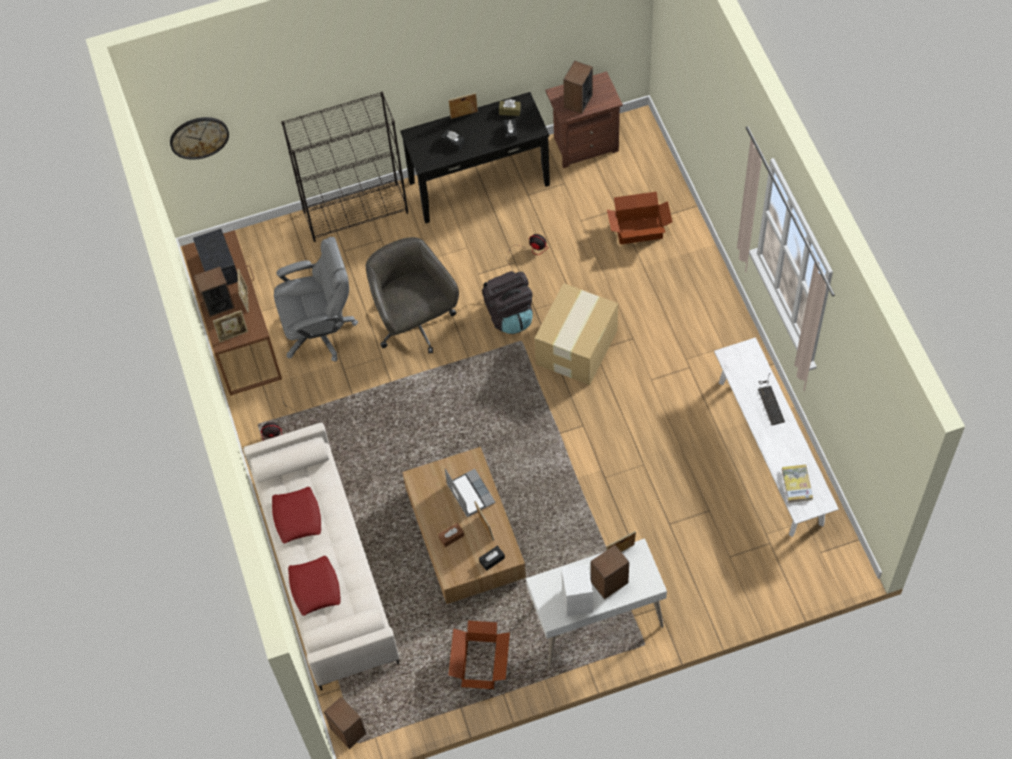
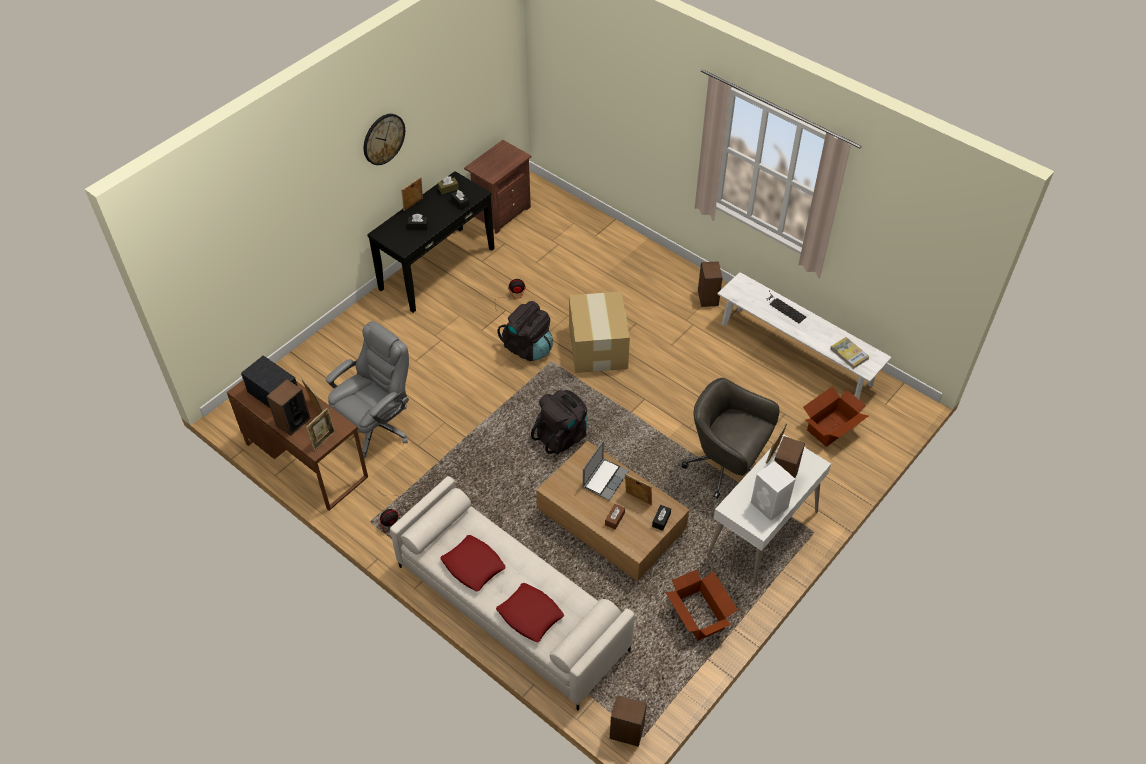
camera: 35 degrees left, 10 degrees down
(199, 137) = (207, 281): wall clock -> wall clock (383, 139)
(356, 212) = (348, 328): black bookcase -> none
(414, 324) = (455, 386): grey office chair -> grey office chair (726, 466)
(469, 493) = (605, 479): laptop -> laptop turned 90 degrees clockwise
(479, 425) = (562, 436): none -> black backpack
(578, 101) = (495, 165): speaker -> speaker (707, 298)
(638, 230) = (584, 251): cardboard box -> cardboard box (830, 427)

